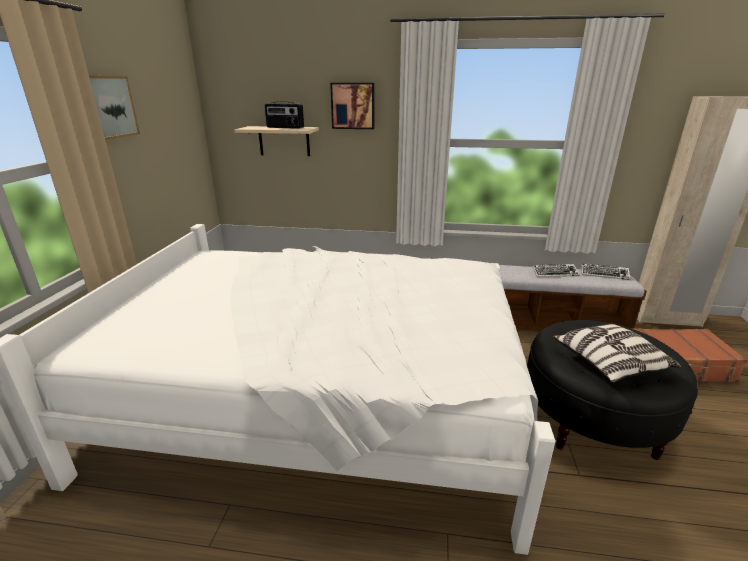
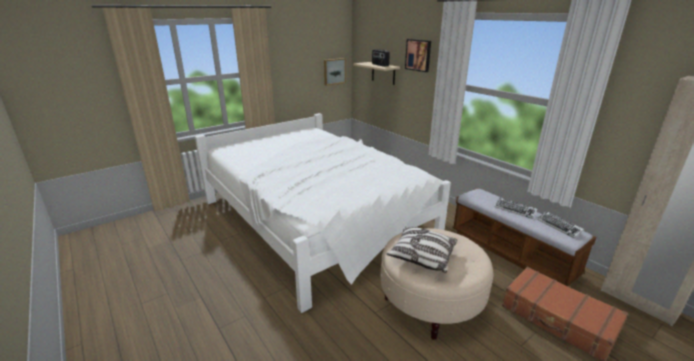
camera: 45 degrees right, 0 degrees up
(109, 107) = (282, 49): picture -> picture (334, 71)
(591, 419) = (430, 302): black ottoman -> beige ottoman

